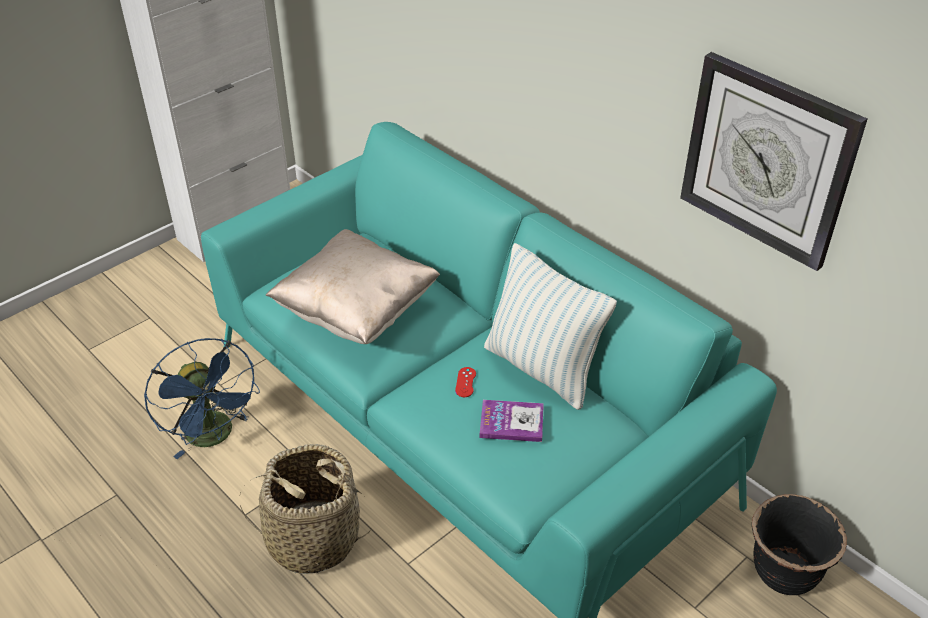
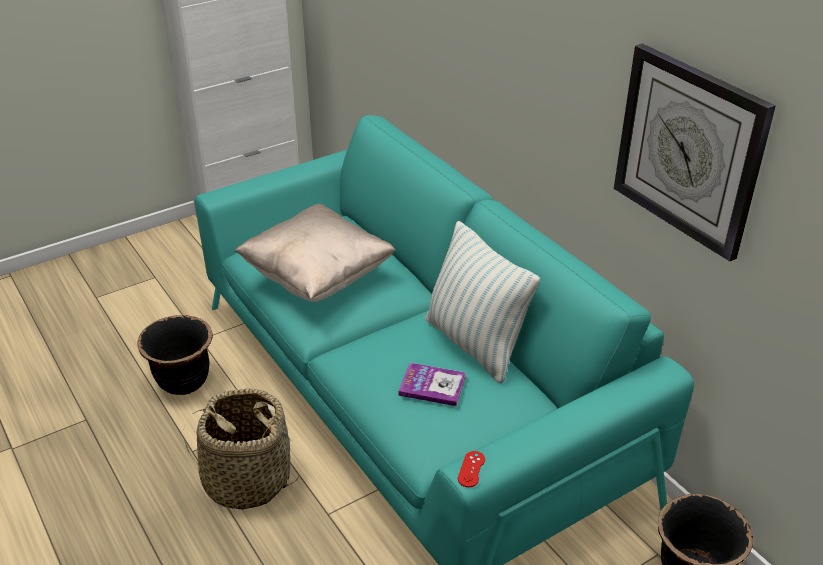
camera: 10 degrees right, 5 degrees down
(215, 437) = (184, 382): blue fan -> black planter
(465, 382) = (399, 347): red game controller -> red game controller (471, 469)

